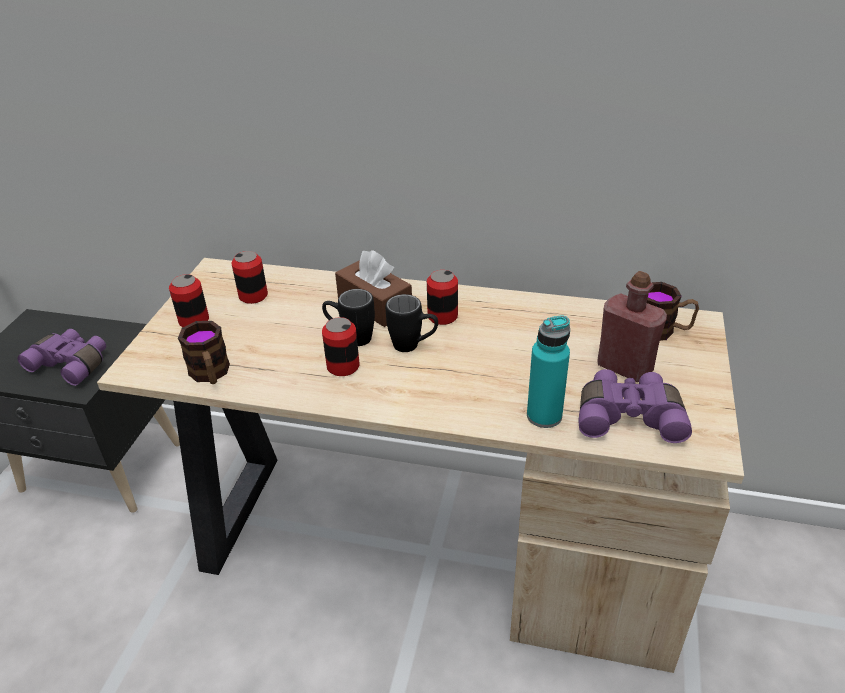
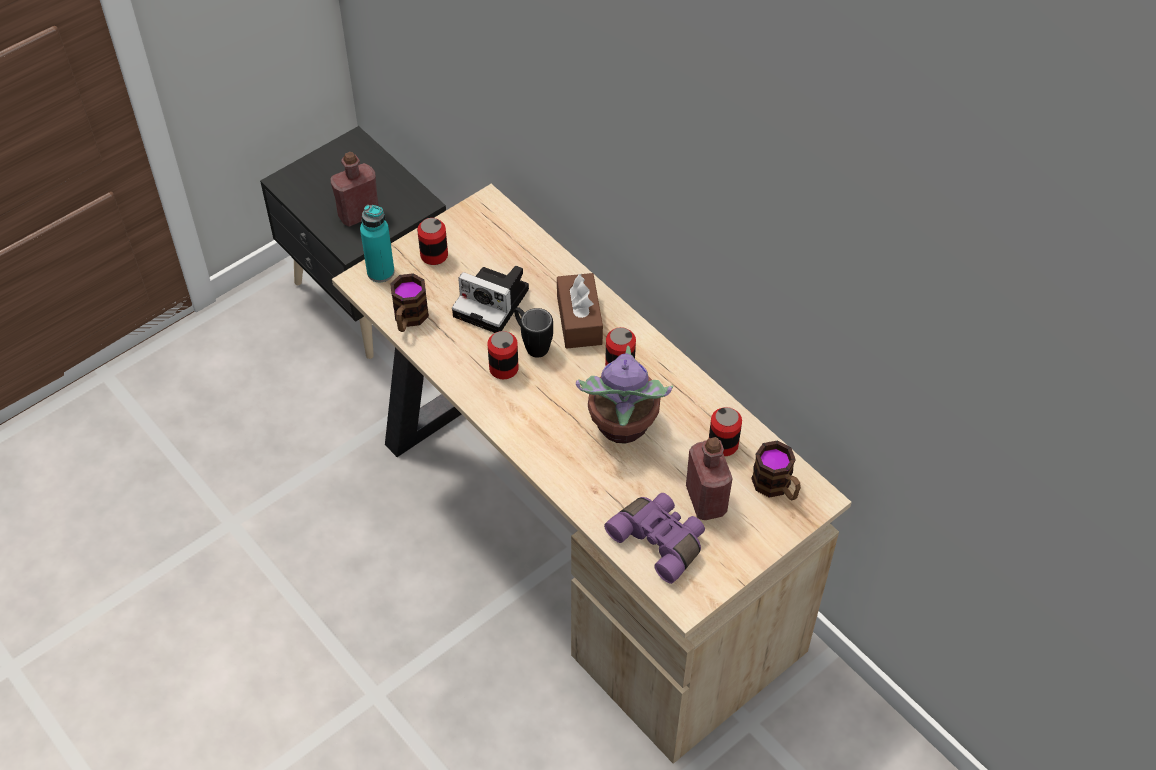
camera: 35 degrees right, 15 degrees up
(72, 364) = (358, 214): purple binoculars -> red bottle
(253, 296) = (496, 253): can -> can (723, 444)
(285, 327) = (494, 303): none -> camera
(413, 346) = (570, 381): black mug -> none
(495, 354) = (622, 427): none -> potted plant
(544, 416) = (601, 501): turquoise bottle -> turquoise bottle (380, 272)

